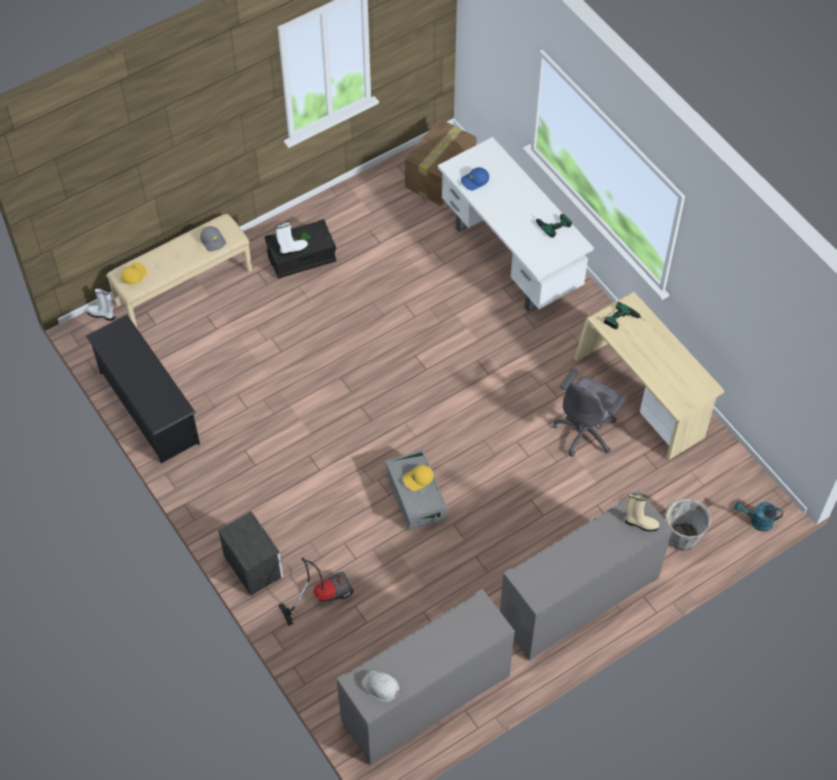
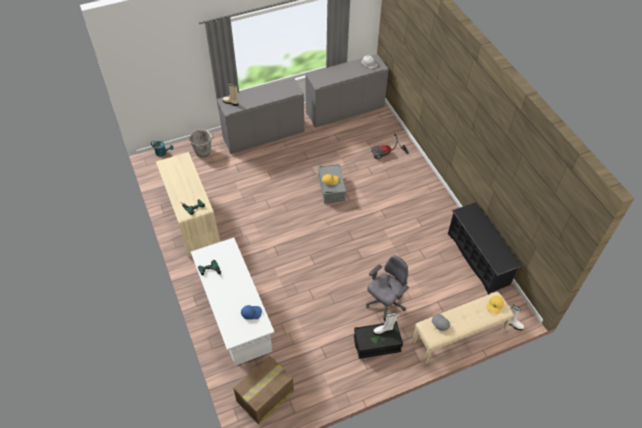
camera: 170 degrees left, 5 degrees down
(253, 565) = (420, 171): nightstand -> none
(586, 431) = (230, 207): grey office chair -> grey office chair (385, 303)

